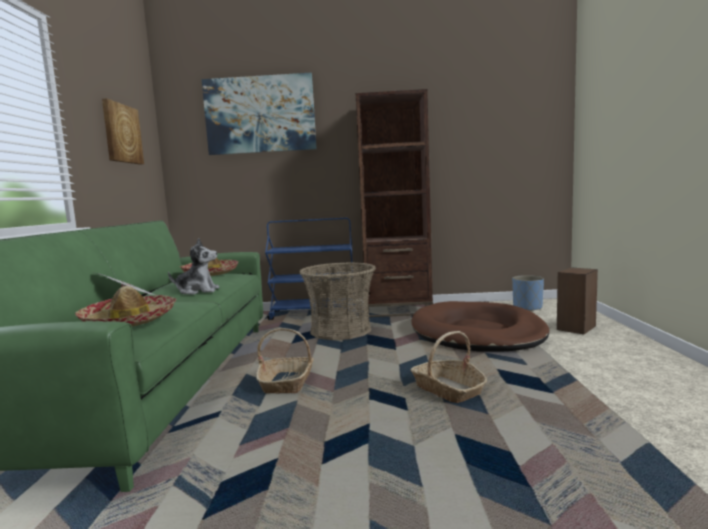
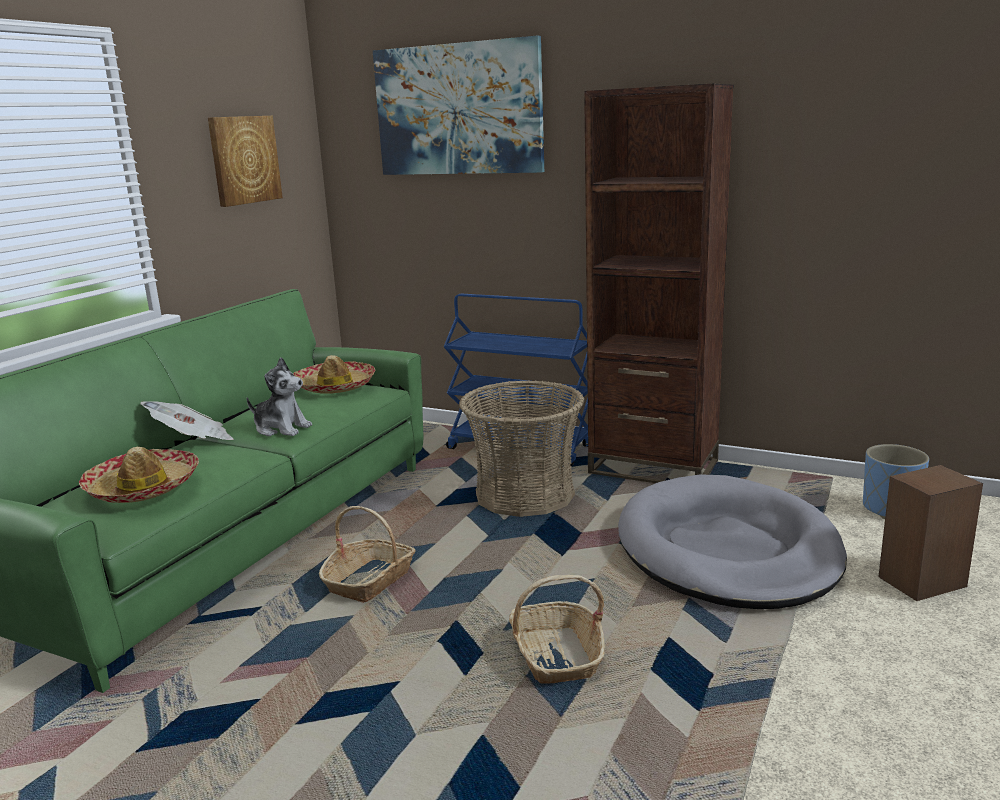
camera: 25 degrees right, 10 degrees up
(477, 333) = (727, 550): brown dog bed -> grey dog bed

